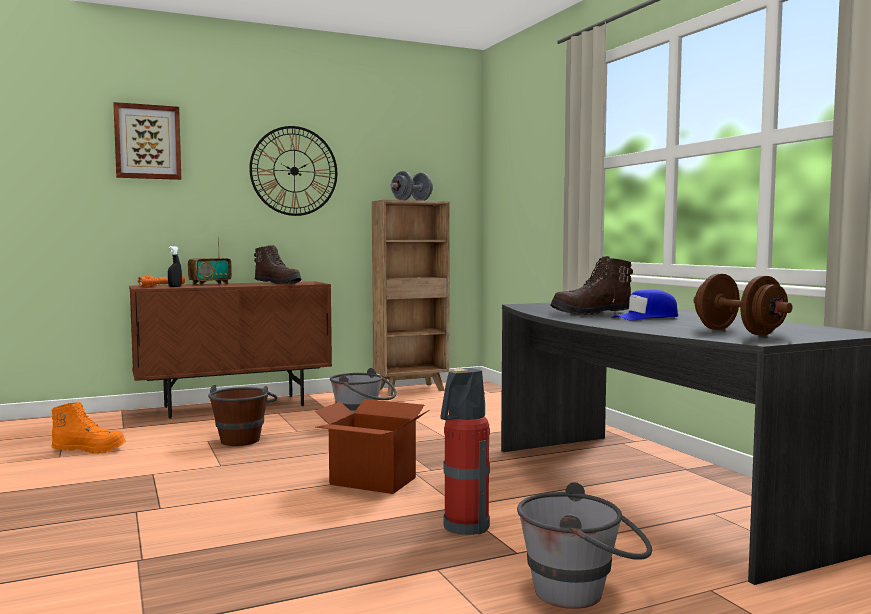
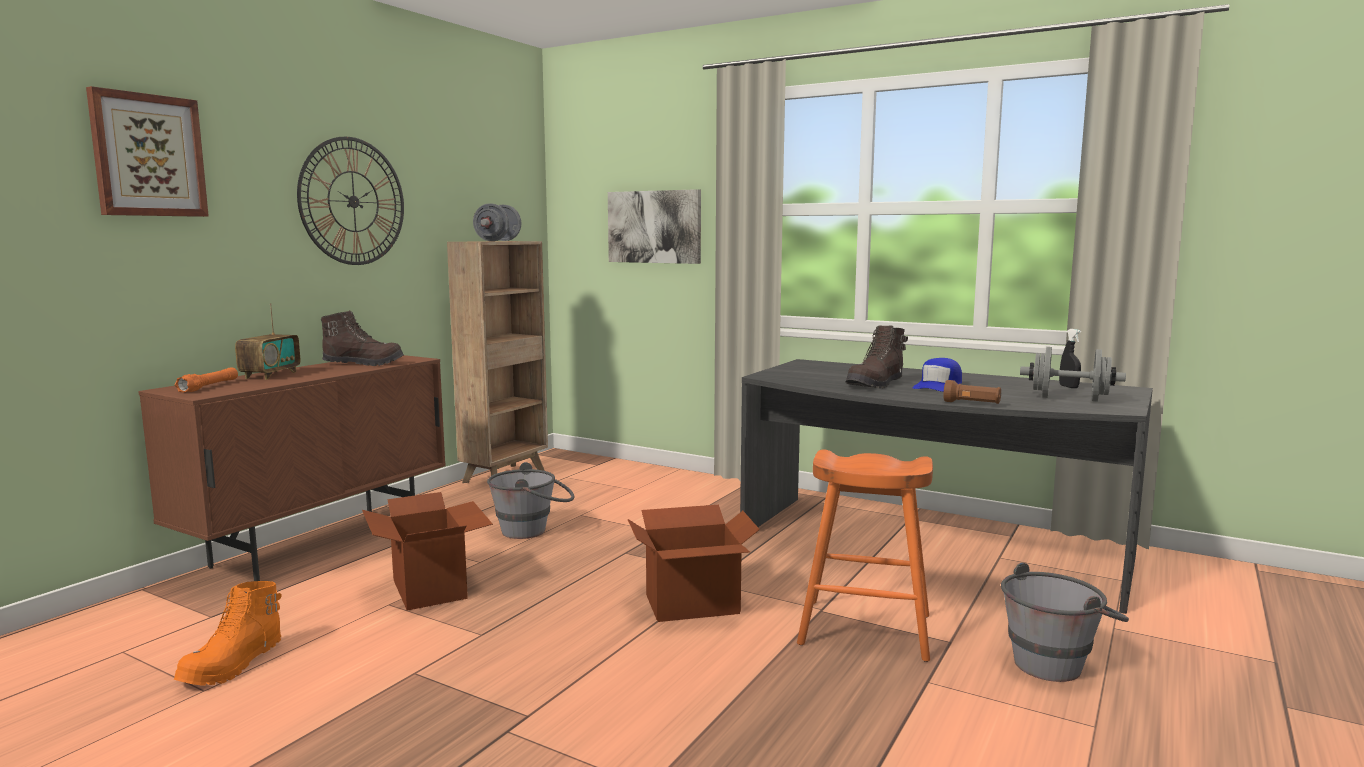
camera: 35 degrees left, 5 degrees up
(90, 450) = (233, 665): orange boot -> orange boot turned 150 degrees clockwise
(175, 286) = (243, 387): black spray bottle -> black spray bottle (1068, 387)
(243, 438) = (431, 589): brown bucket -> cardboard box
(464, 526) = (865, 629): fire extinguisher -> orange stool
(538, 186) = (654, 227): none -> picture
(615, 327) = (972, 404): none -> brown flashlight
(738, 332) = (1069, 399): brown dumbbell -> grey dumbbell

